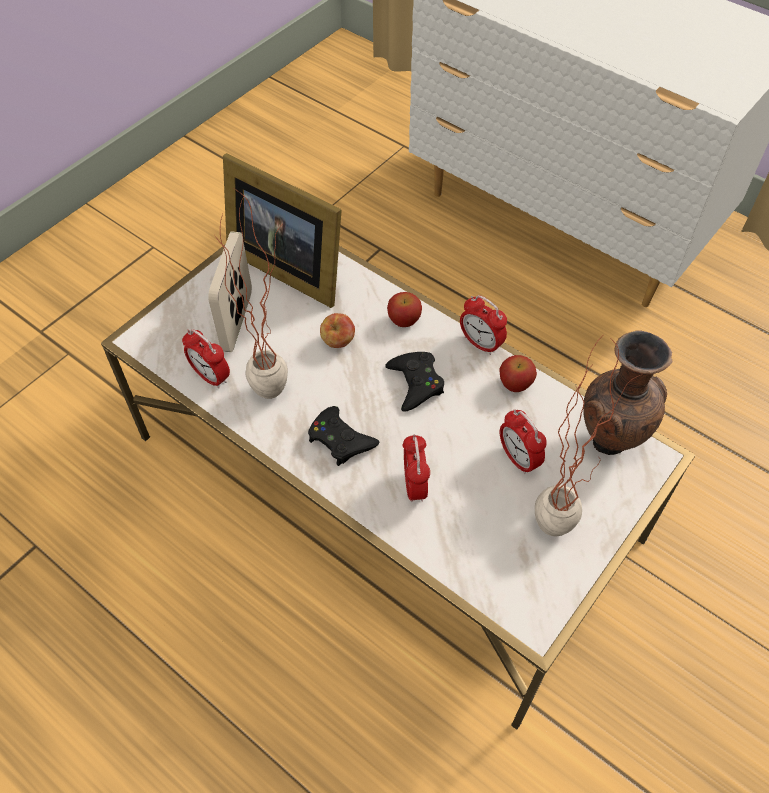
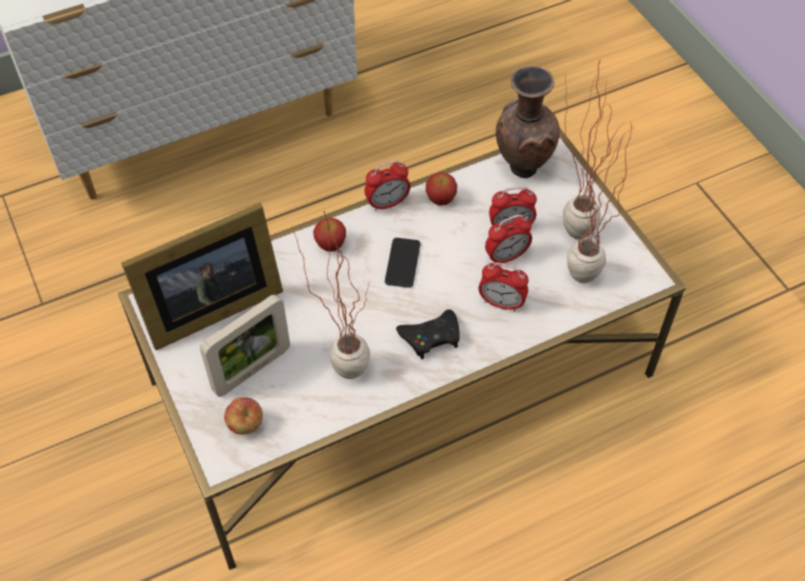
camera: 65 degrees left, 0 degrees up
(211, 377) = (306, 412): alarm clock -> alarm clock (506, 257)
(237, 321) = (252, 370): picture frame -> picture frame turned 75 degrees counterclockwise
(338, 342) = (325, 300): apple -> apple (245, 425)
(415, 383) = (402, 263): black game controller -> phone
(479, 551) = (578, 285): none -> potted plant

